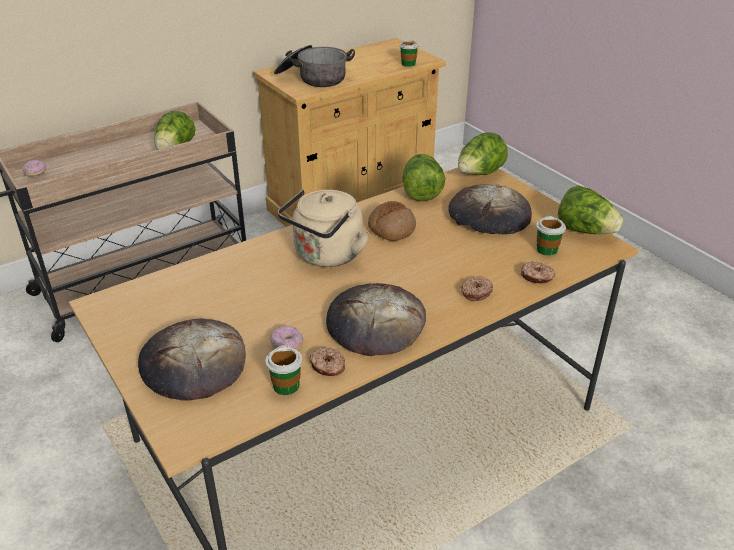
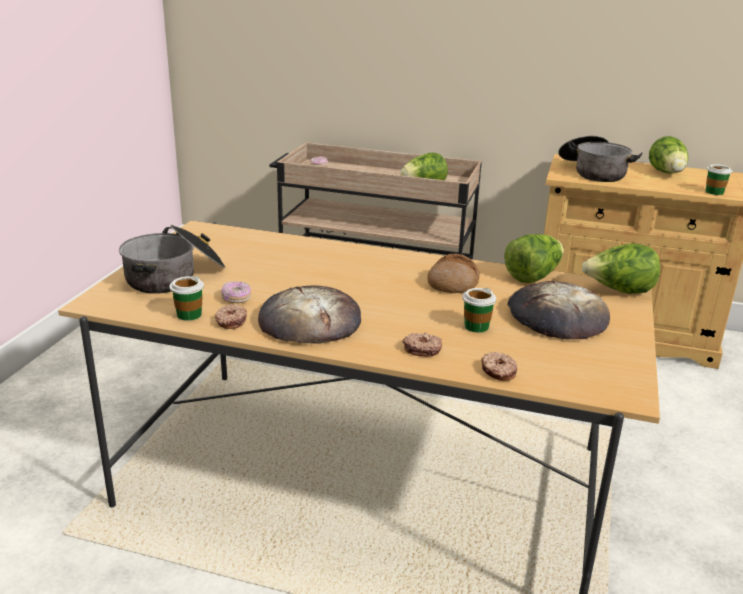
camera: 50 degrees right, 10 degrees down
(193, 364) = (175, 277): bread -> cooking pot
(326, 256) = (369, 273): beige kettle -> none
(547, 250) = (555, 363): cup -> cup (476, 326)
(585, 231) = (632, 374): lettuce -> lettuce (667, 173)

